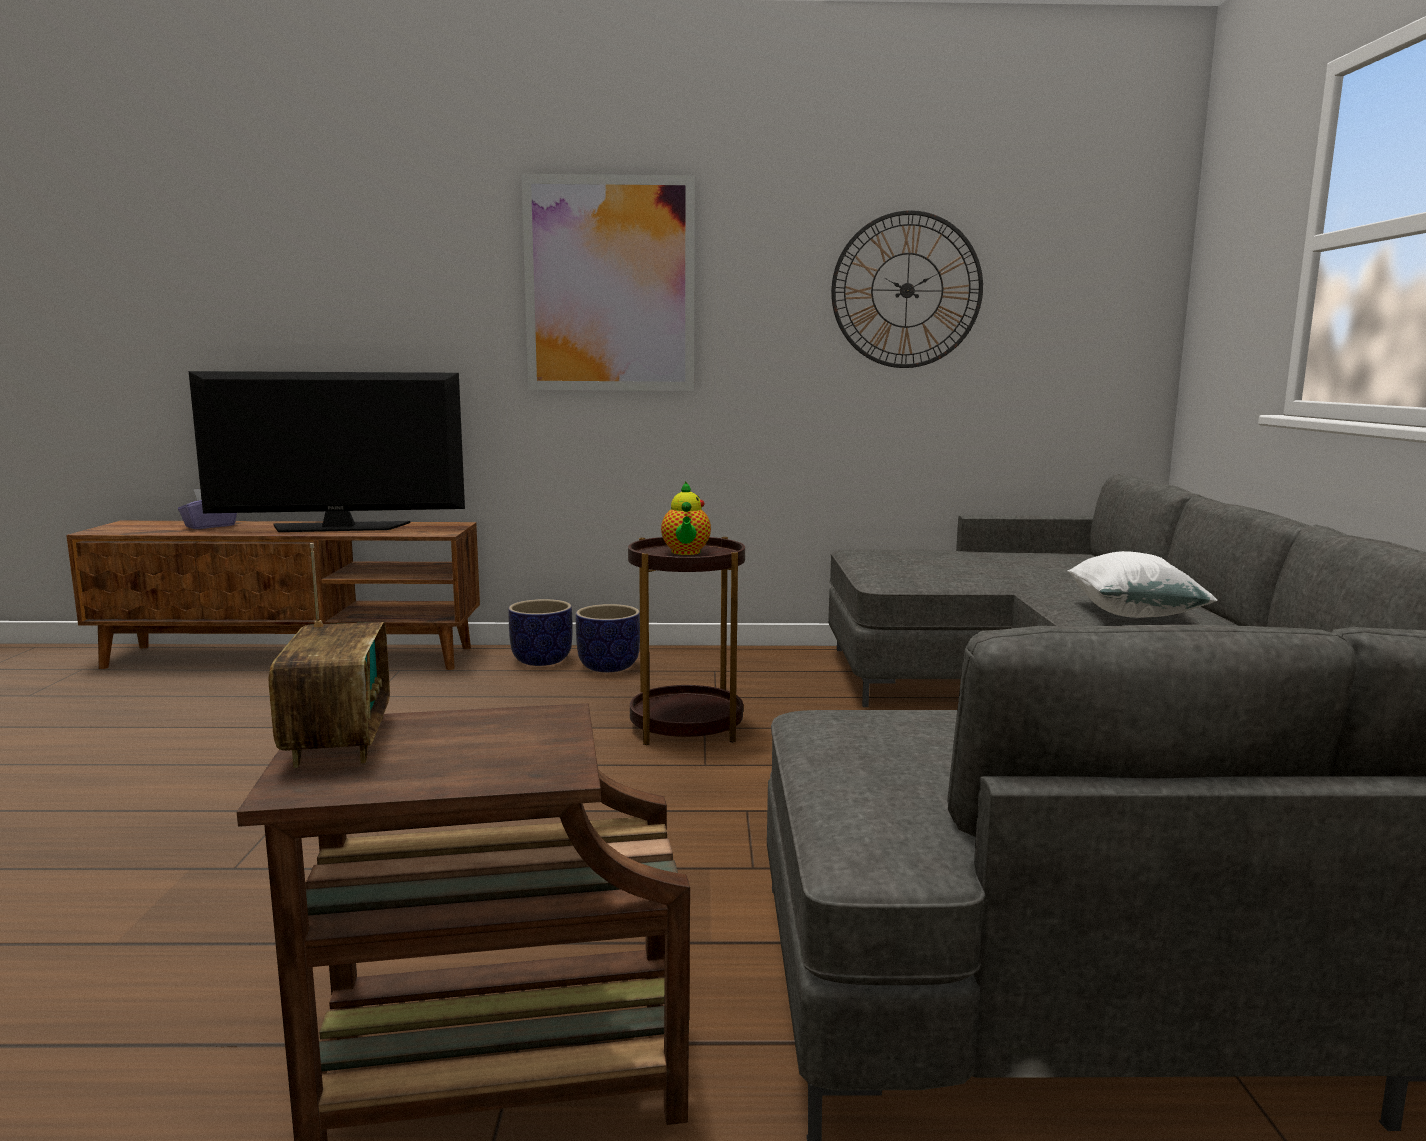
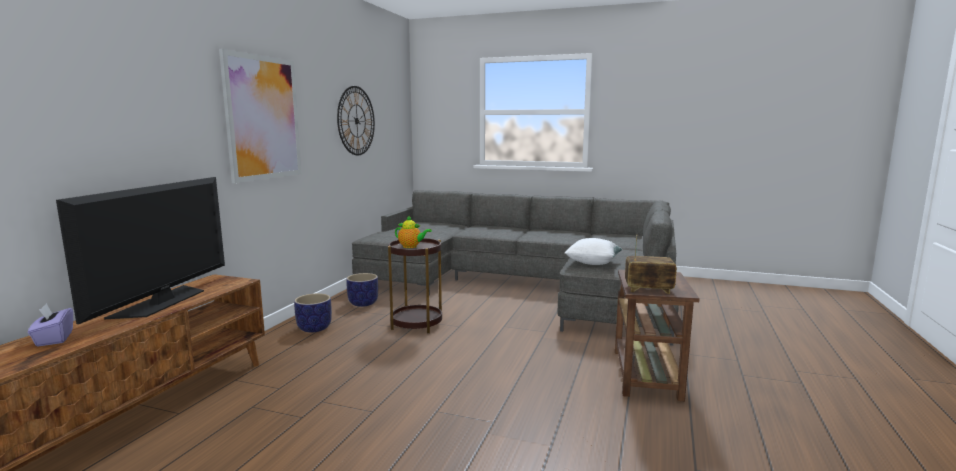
camera: 70 degrees left, 0 degrees up
(542, 660) = (279, 341): planter -> planter (363, 303)
(1133, 614) = (502, 231): white pillow -> white pillow (593, 263)

